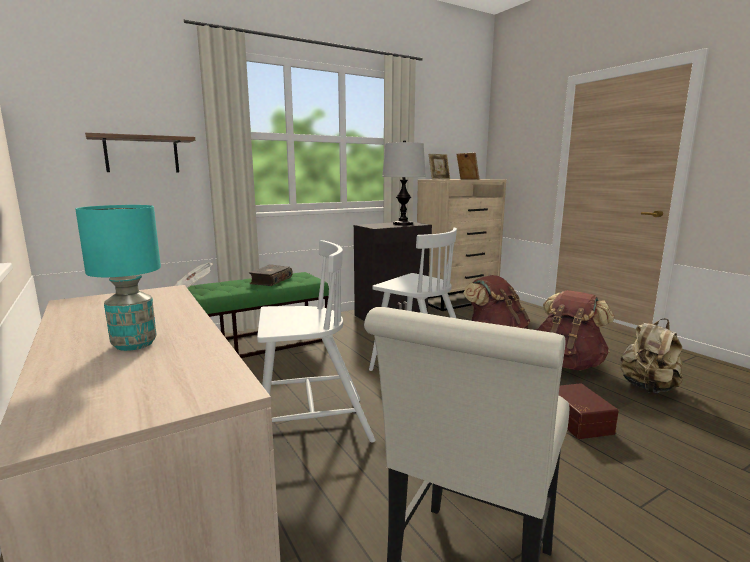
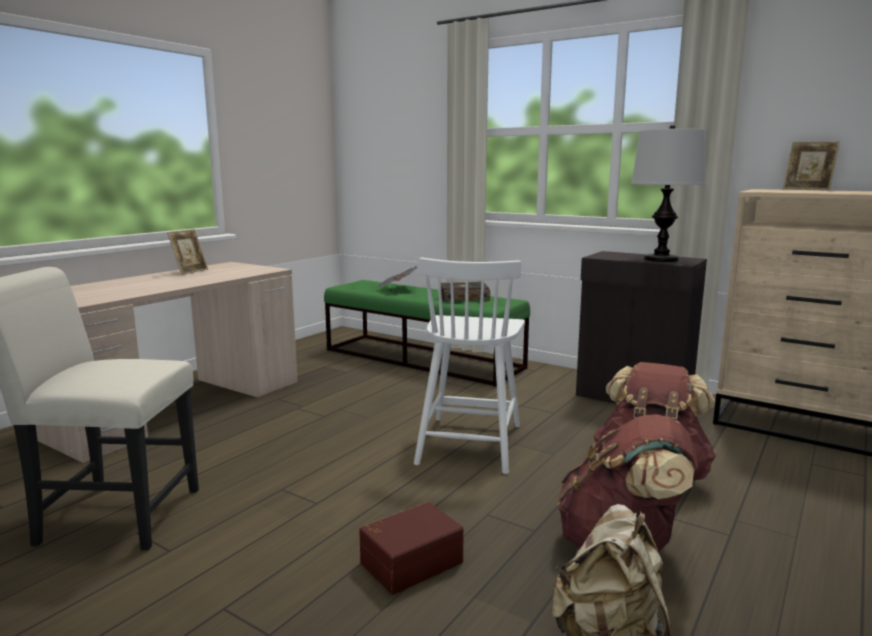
camera: 65 degrees right, 0 degrees up
(134, 344) = (145, 284): turquoise table lamp -> none
(142, 155) = (407, 157): shelf -> none
(311, 425) = (303, 420): white chair -> none
(467, 179) = (834, 192): picture frame -> picture frame (190, 271)

